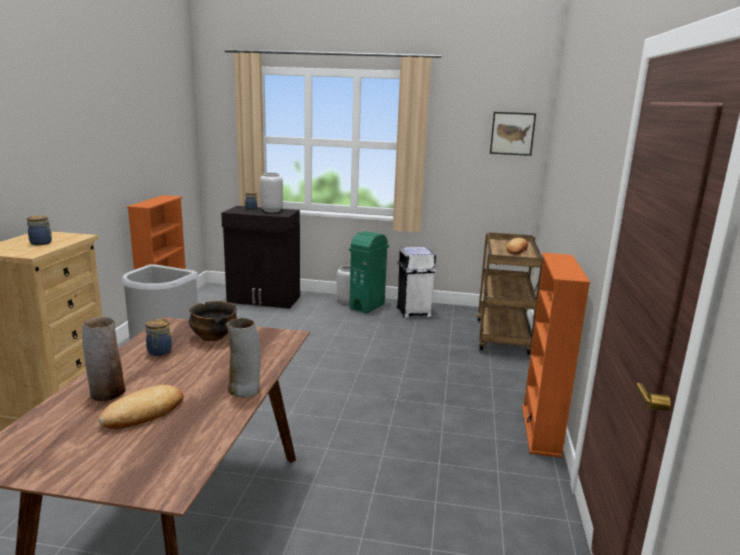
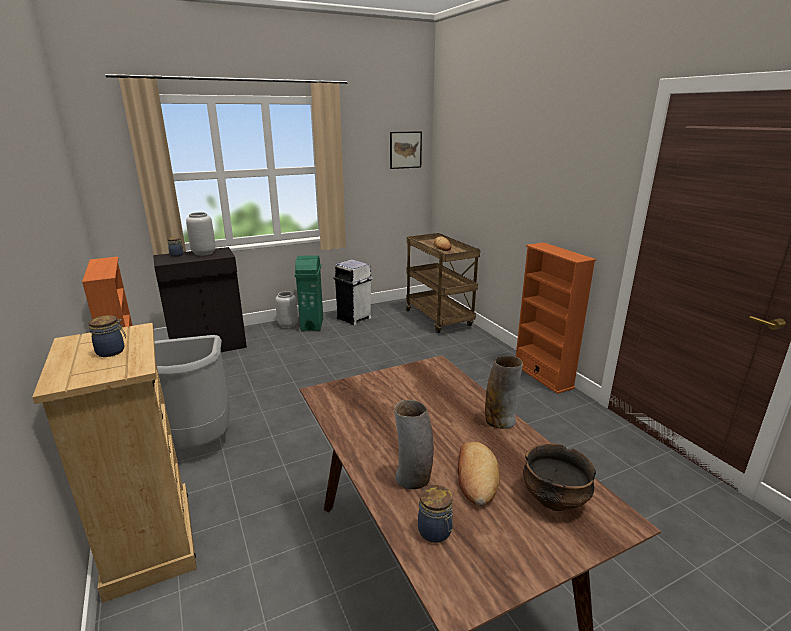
camera: 35 degrees left, 5 degrees up
(159, 352) = (371, 421): jar -> jar (435, 532)
(213, 337) = (385, 389): bowl -> bowl (554, 499)

